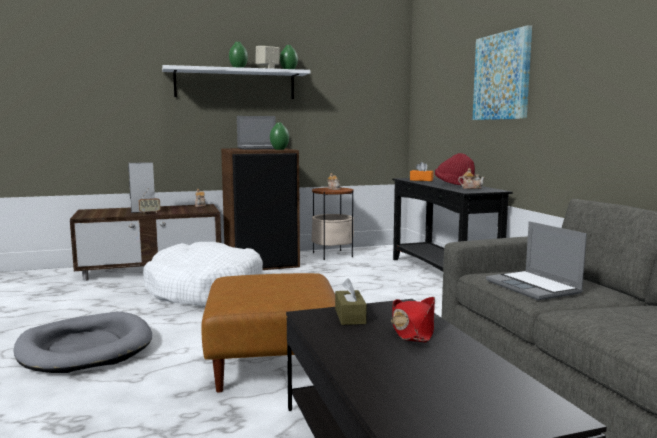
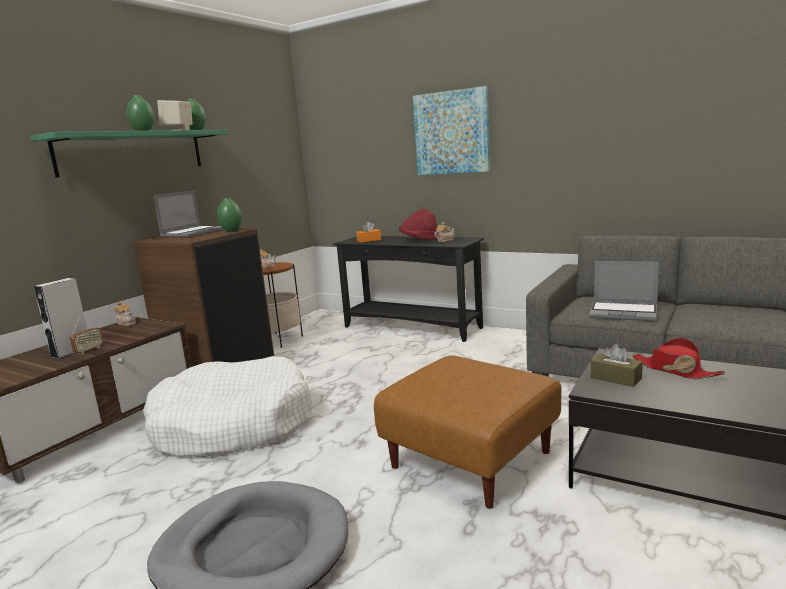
camera: 40 degrees left, 5 degrees up
(235, 84) = (133, 152): white shelf -> green shelf

